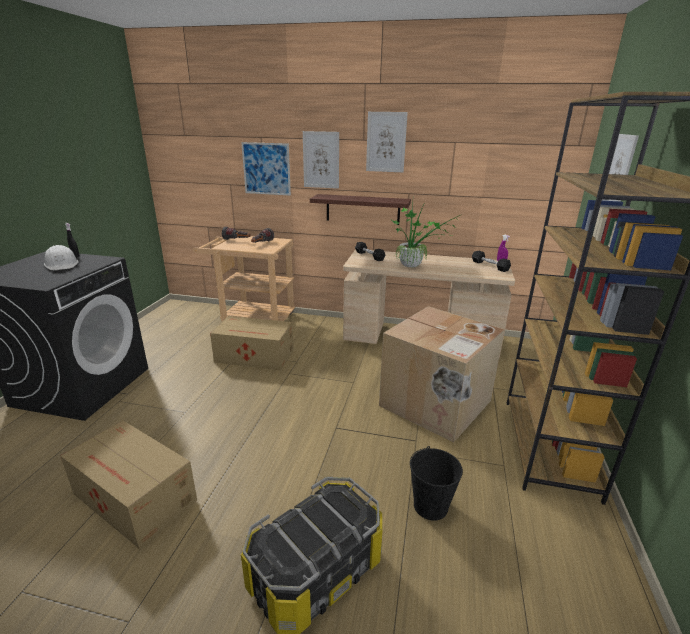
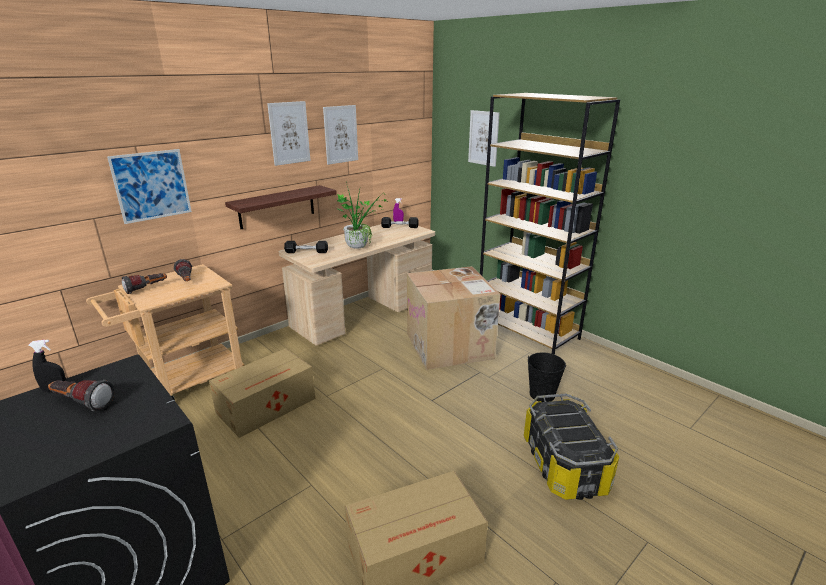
camera: 55 degrees left, 0 degrees up
(62, 264) = (81, 403): white hard hat -> flashlight
(321, 160) = (223, 162): picture -> picture (340, 134)

